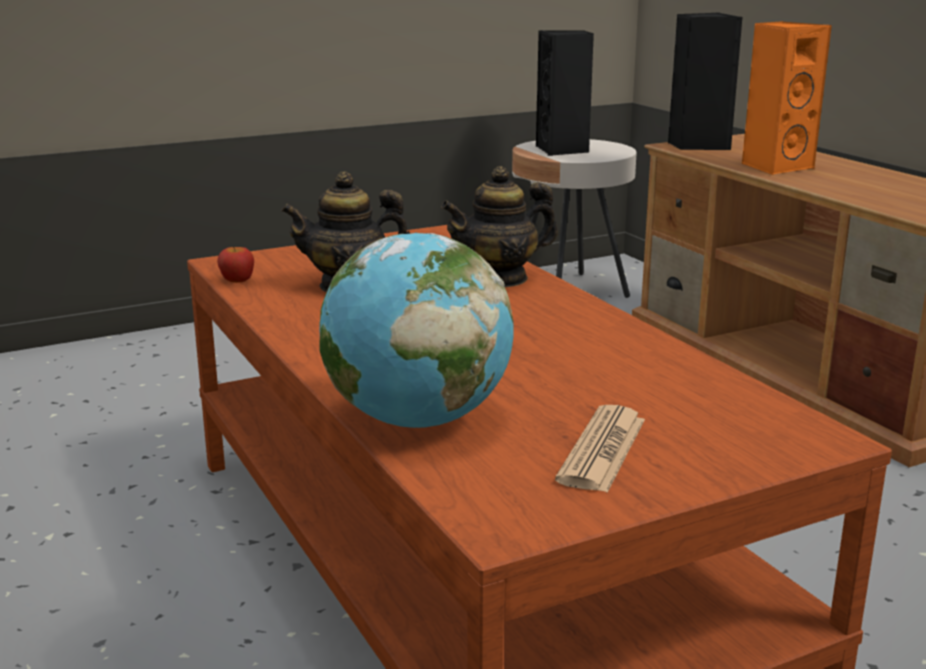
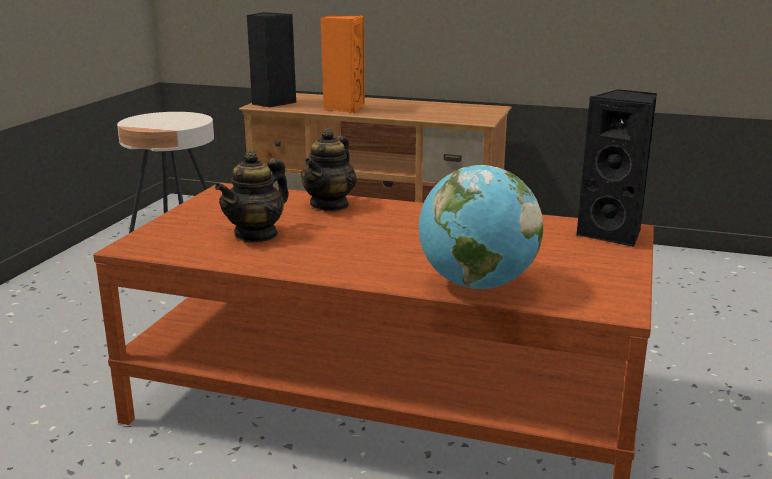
camera: 45 degrees left, 0 degrees up
(237, 280) = (173, 254): apple -> none
(562, 150) = (159, 122): black speaker -> black speaker (613, 234)
(602, 450) = (575, 265): newspaper -> none

